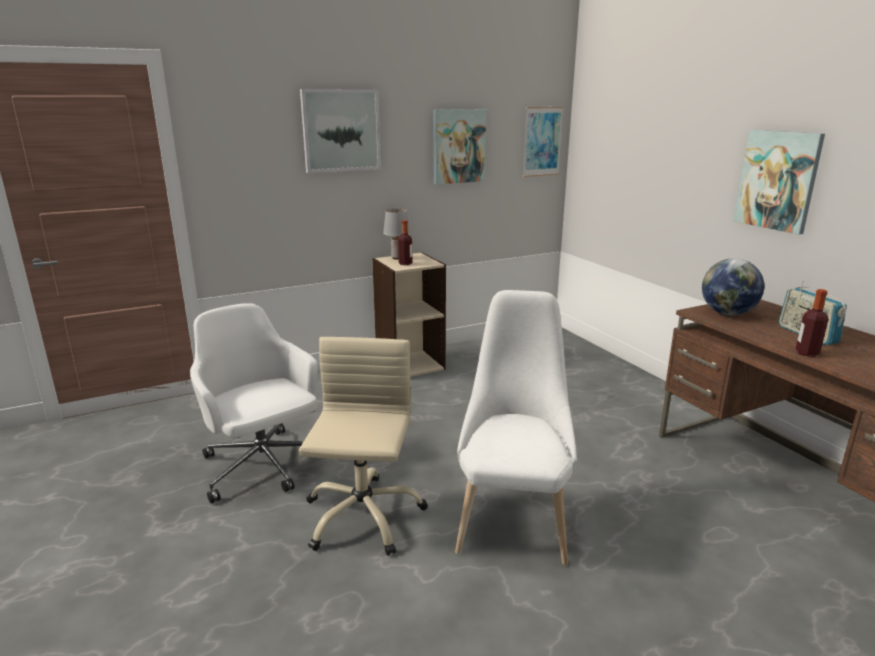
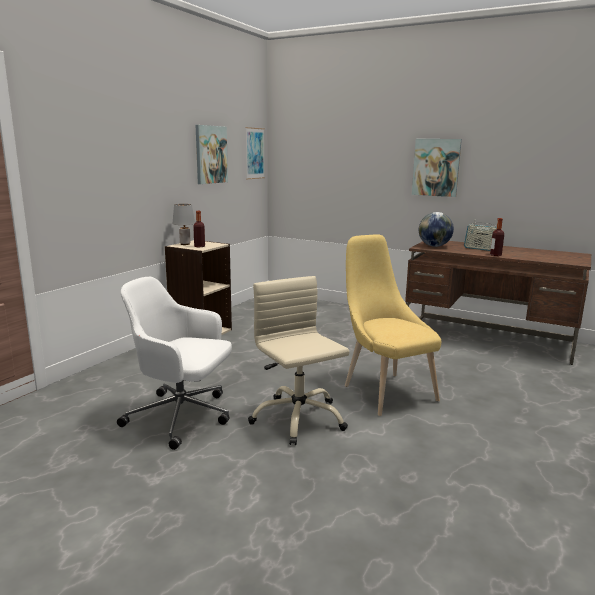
camera: 35 degrees left, 5 degrees down
(341, 130) = (139, 137): picture -> none
(513, 518) = (385, 391): white chair -> yellow chair

